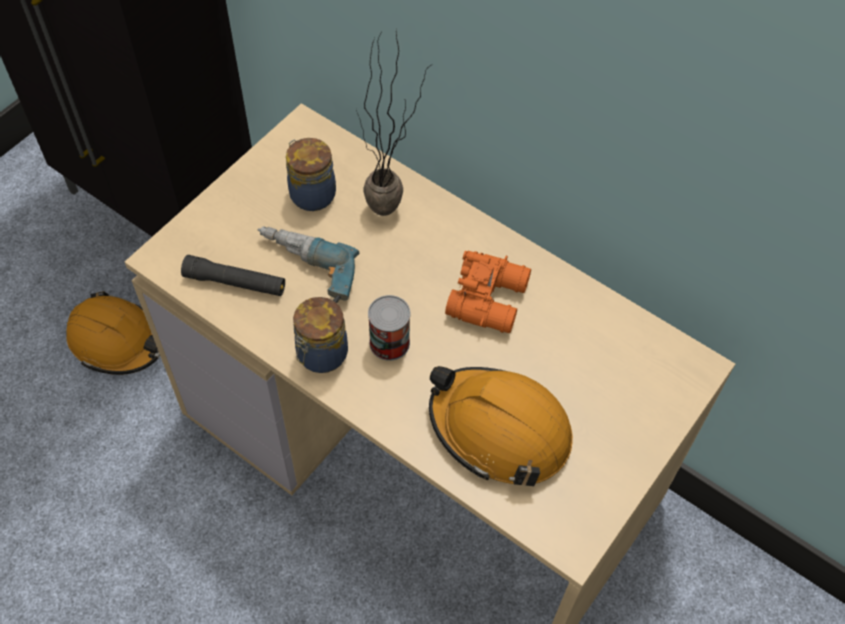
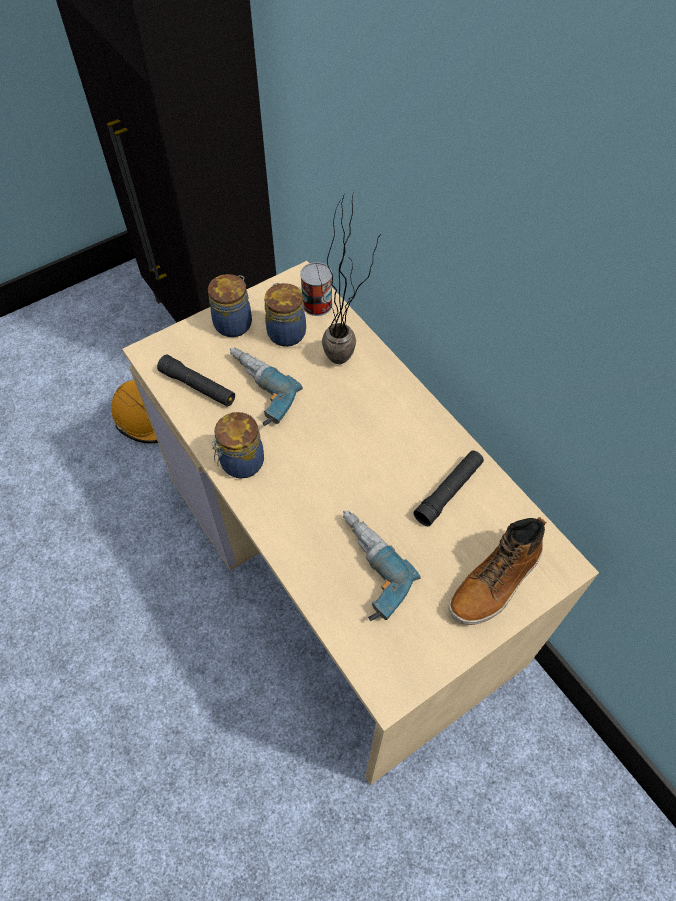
camera: 20 degrees right, 0 degrees up
(247, 198) = (234, 323): none -> jar
(389, 343) = (300, 468): can -> can (317, 304)
(490, 298) = (399, 454): orange binoculars -> none
(499, 430) = (363, 569): orange hard hat -> power drill
(557, 323) = (449, 491): none -> black flashlight
(638, 403) = (496, 582): none -> boot

